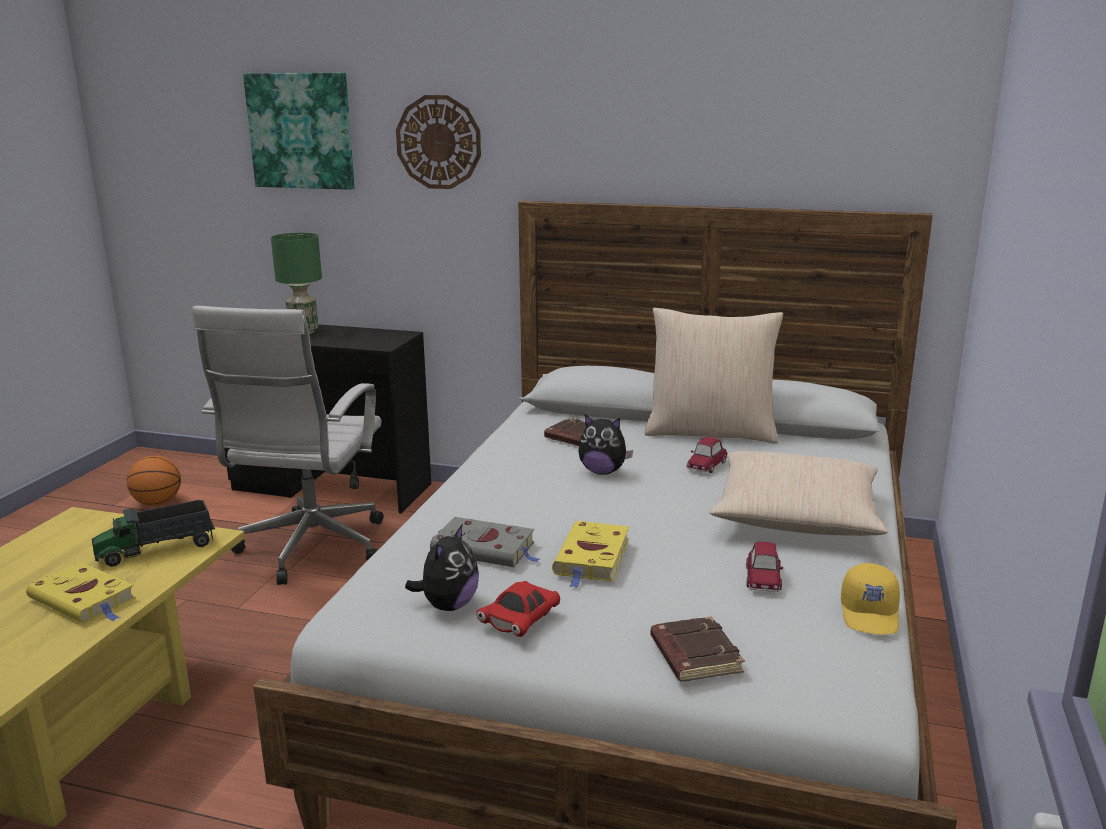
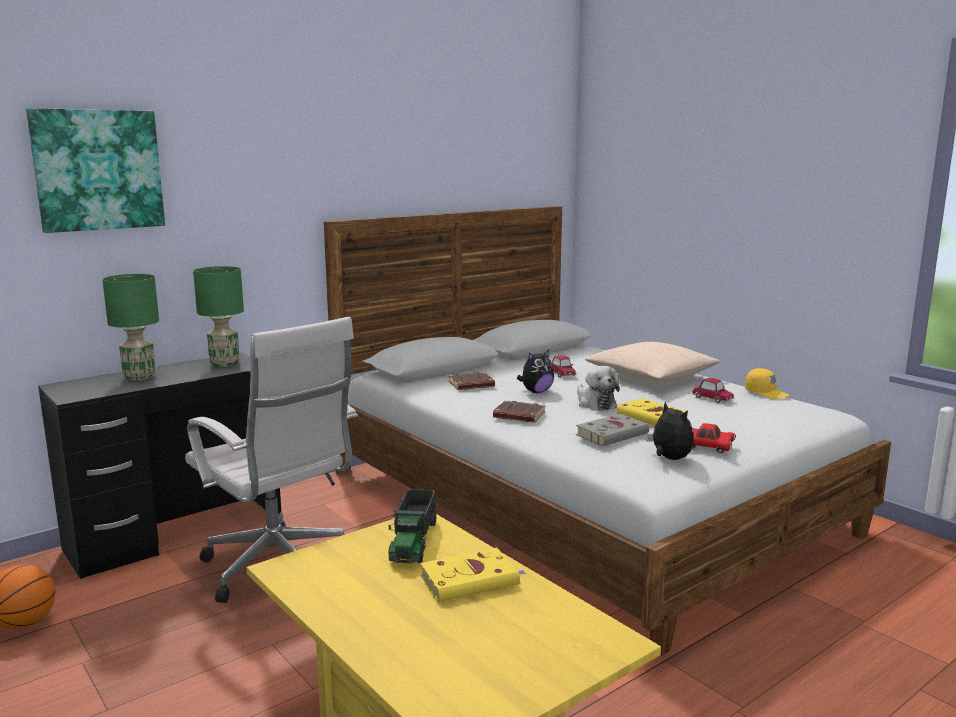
camera: 55 degrees left, 5 degrees down
(377, 338) = (224, 364): none -> green table lamp
(438, 142) = (247, 176): wall clock -> none
(520, 621) = (707, 447): red toy car -> red toy car turned 45 degrees counterclockwise
(607, 511) = (595, 403): none -> plush toy
(693, 655) = (777, 426): brown book -> brown book (518, 416)
(710, 432) = (516, 361): beige pillow -> none

